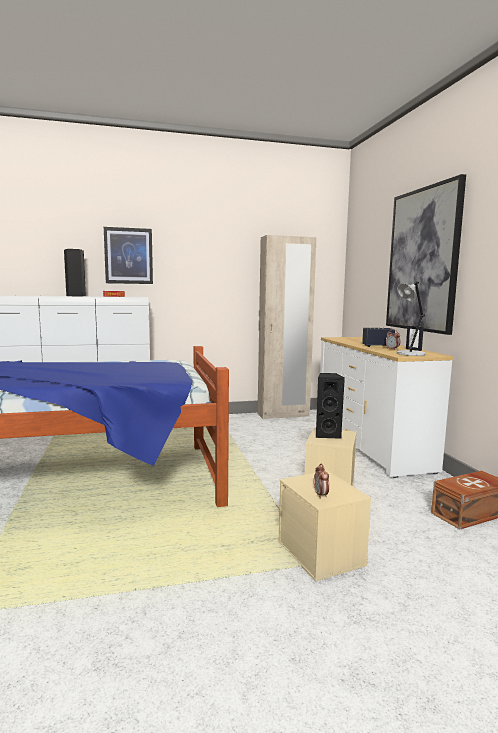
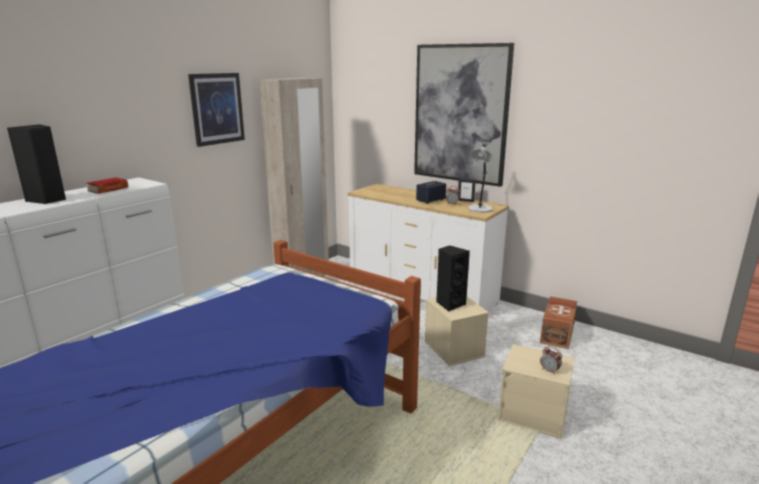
camera: 40 degrees left, 10 degrees up
(128, 256) = (101, 121): picture -> picture (217, 109)

